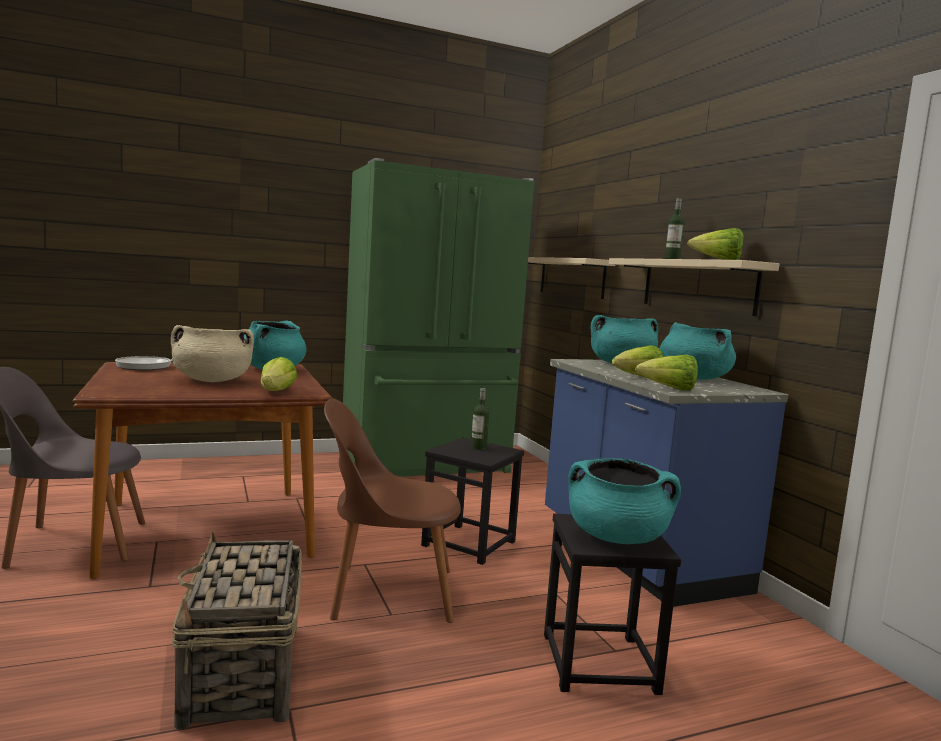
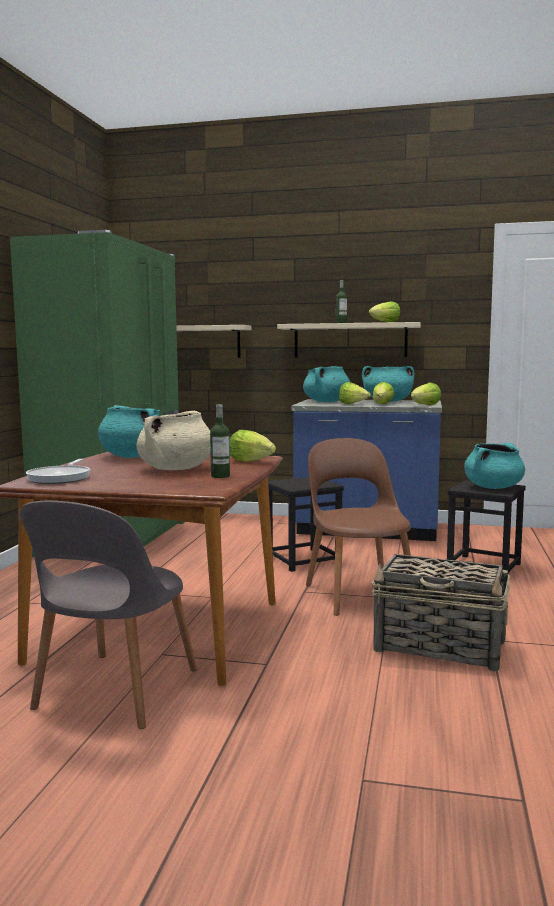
camera: 55 degrees left, 0 degrees up
(387, 593) = (358, 593): brown chair -> brown chair turned 135 degrees clockwise
(478, 448) = (298, 482): bottle -> bottle (220, 476)
(610, 371) = (353, 404): none -> lettuce

